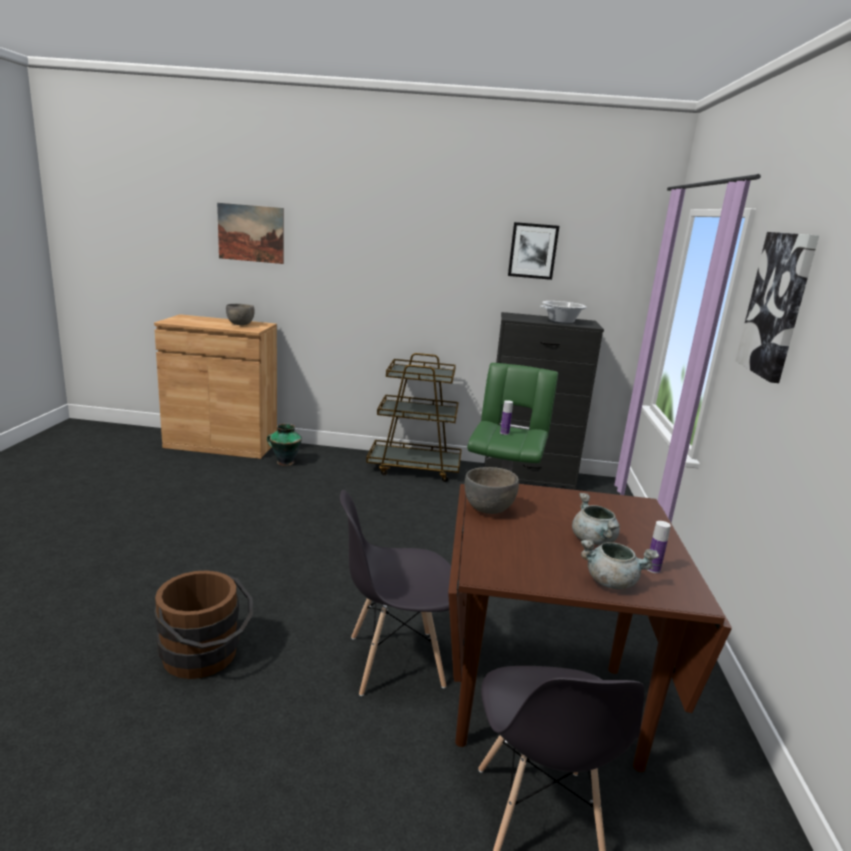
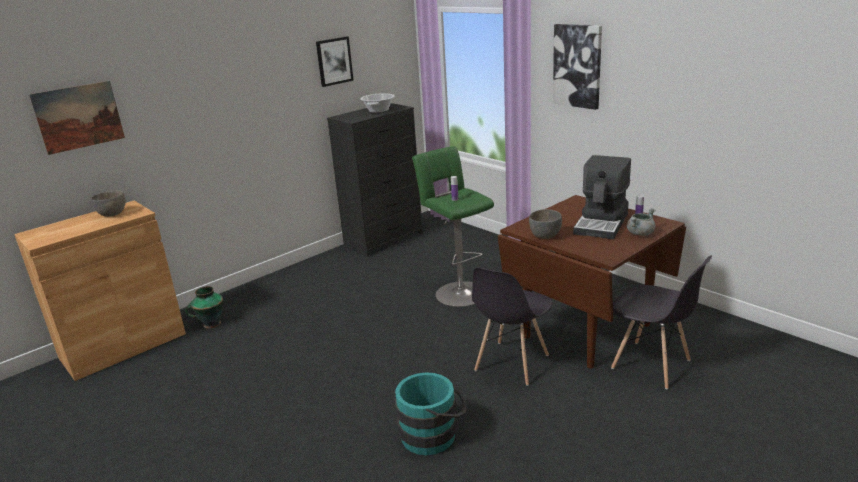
camera: 45 degrees left, 5 degrees up
(205, 657) = (433, 434): brown bucket -> turquoise bucket
(414, 468) = (308, 273): brown cart -> none
(594, 541) = (602, 223): grey cooking pot -> coffee machine

